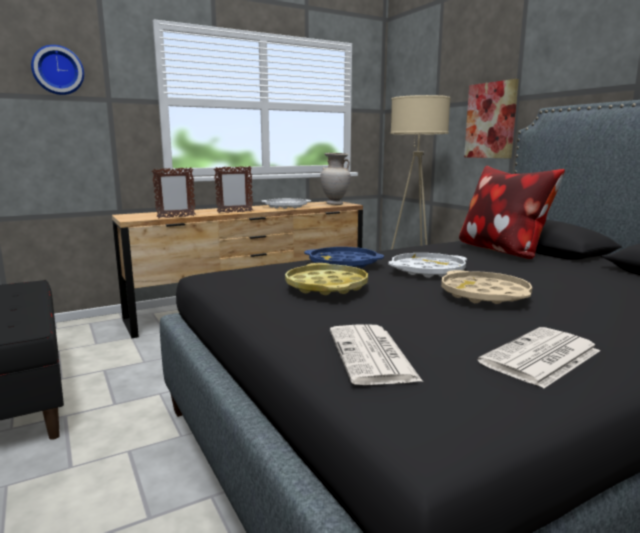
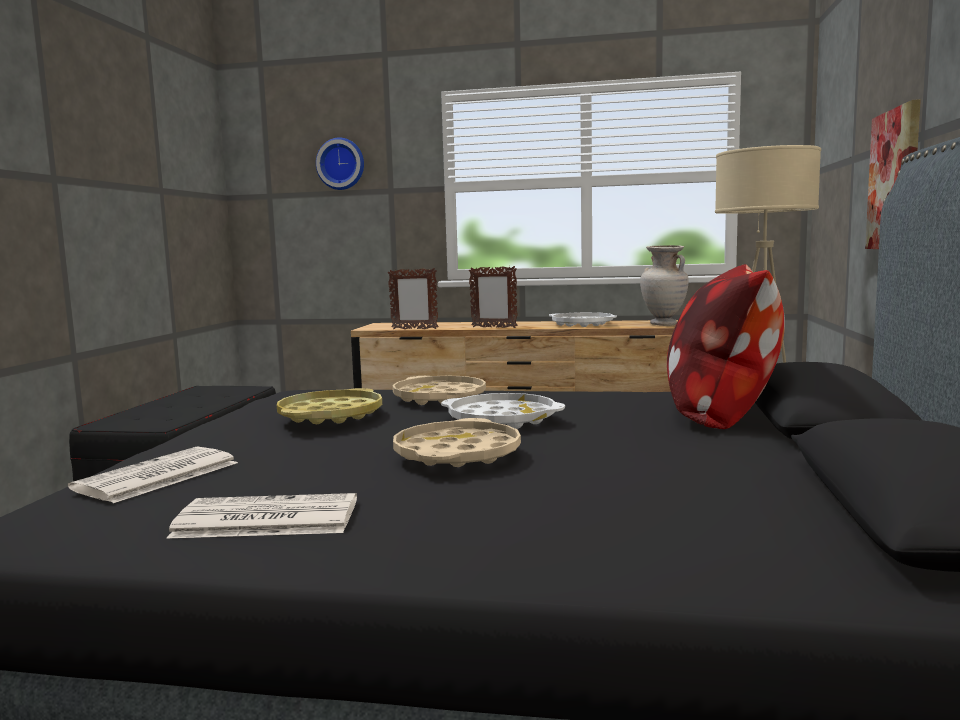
camera: 40 degrees right, 5 degrees down
(343, 264) = (439, 398): blue tray -> beige tray

